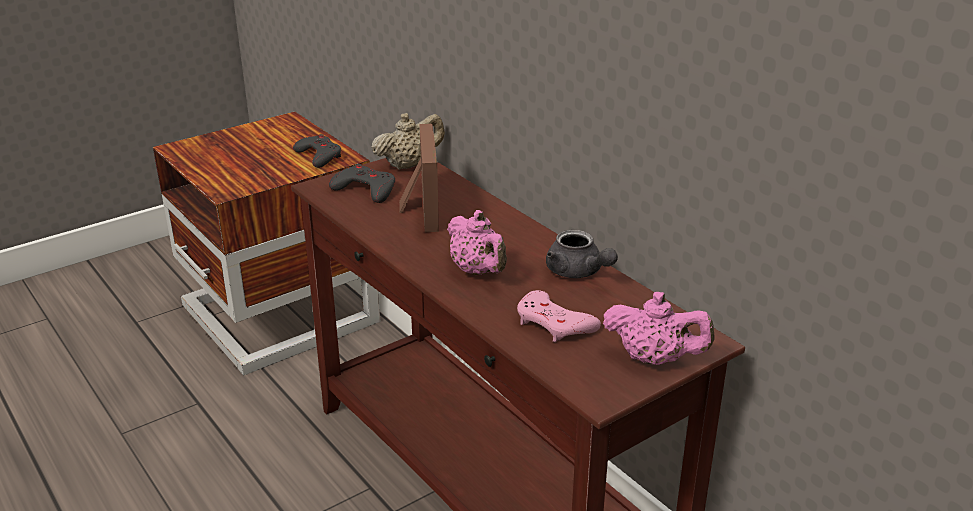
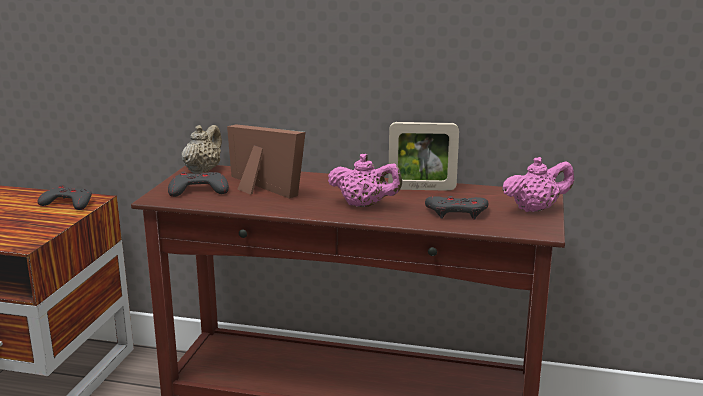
camera: 40 degrees left, 10 degrees down
(554, 323) = (457, 212): pink game controller -> grey game controller
(578, 272) = (422, 188): grey teapot -> picture frame

